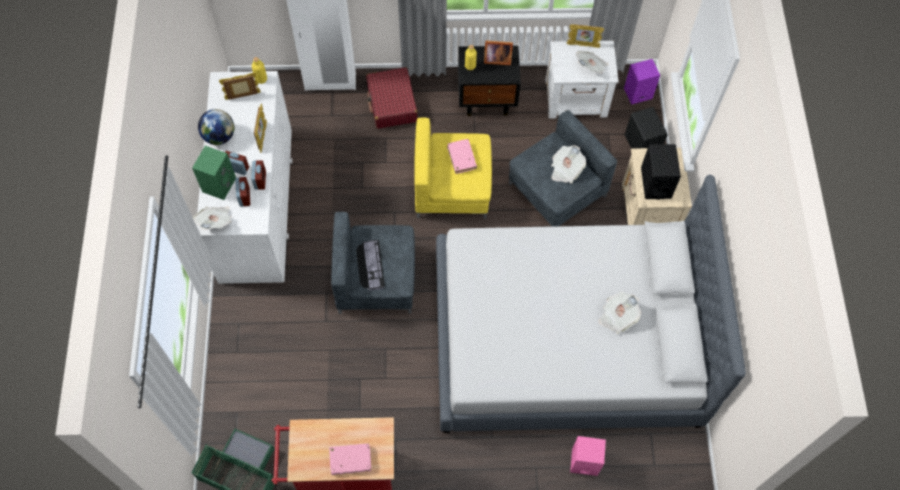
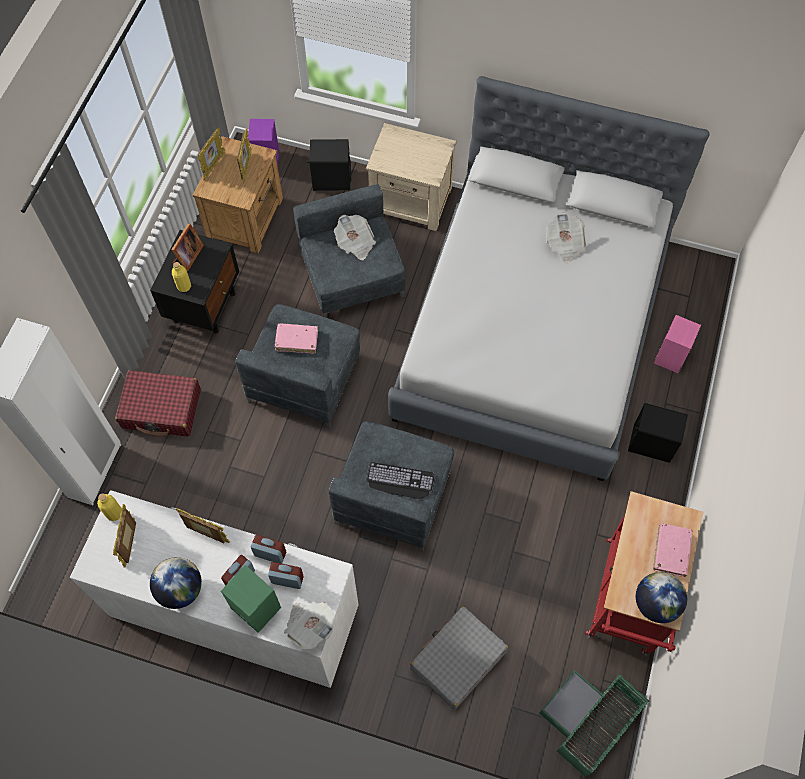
camera: 70 degrees left, 0 degrees up
(261, 363) = (457, 660): none -> grey suitcase
(303, 458) = (655, 603): none -> globe
(452, 187) = (305, 378): yellow armchair -> grey armchair
(577, 99) = (246, 218): white nightstand -> brown nightstand
(591, 67) = (246, 168): newspaper -> picture frame
(655, 183) = (416, 161): black speaker -> black speaker (650, 443)

